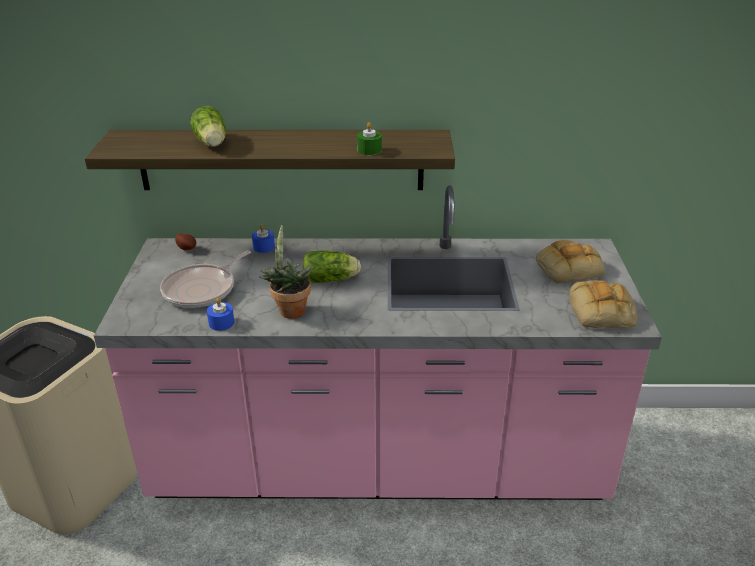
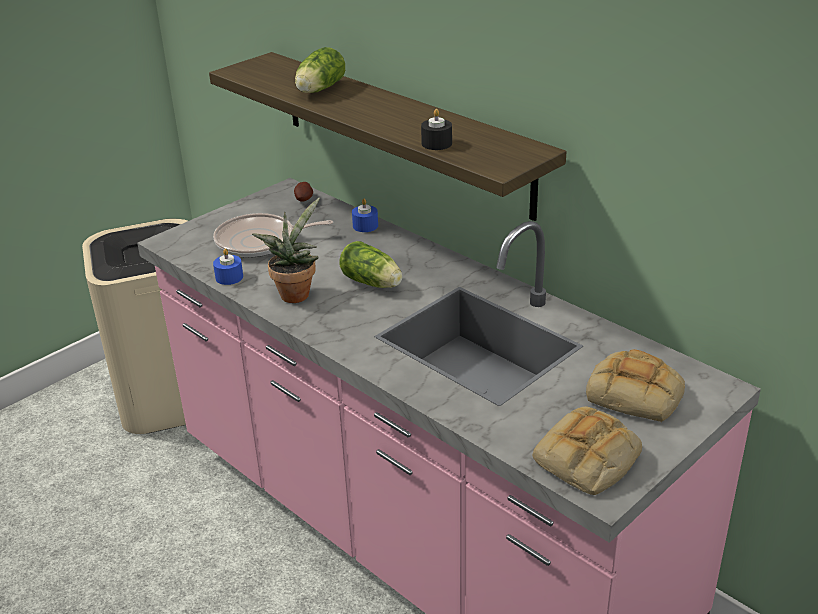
camera: 45 degrees right, 0 degrees up
(369, 150) = (436, 143): green candle -> black candle

